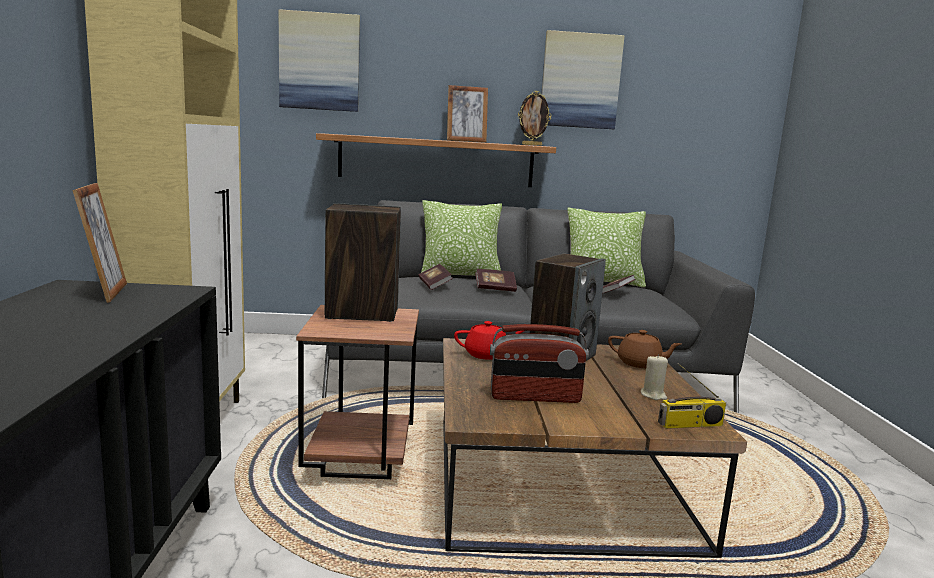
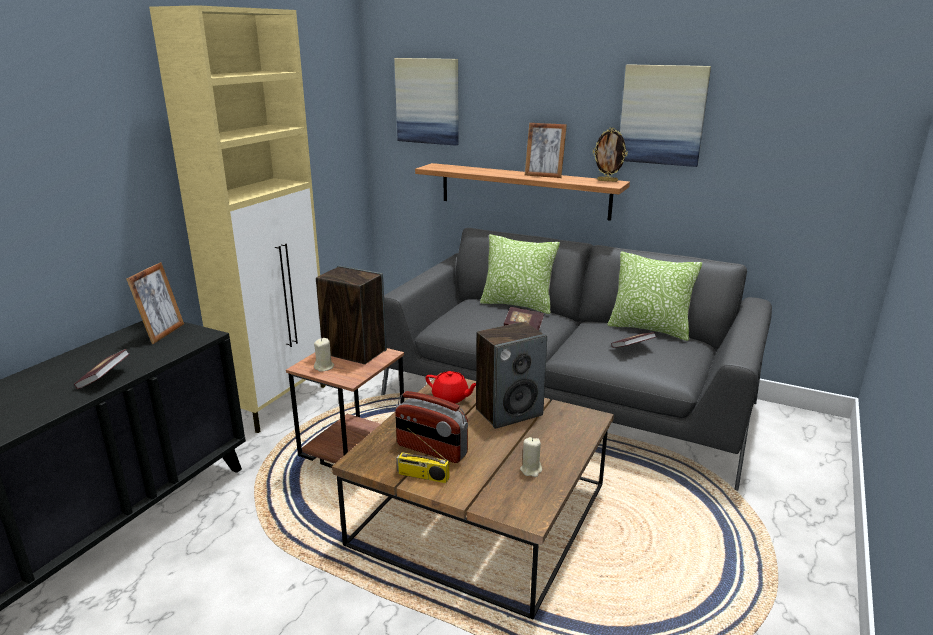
camera: 30 degrees right, 10 degrees up
(346, 328) = (324, 367): none -> beige candle
(434, 285) = (475, 316): book -> book (104, 378)
(640, 364) = (571, 433): brown teapot -> none
(690, 425) = (517, 507): radio -> radio (422, 476)

